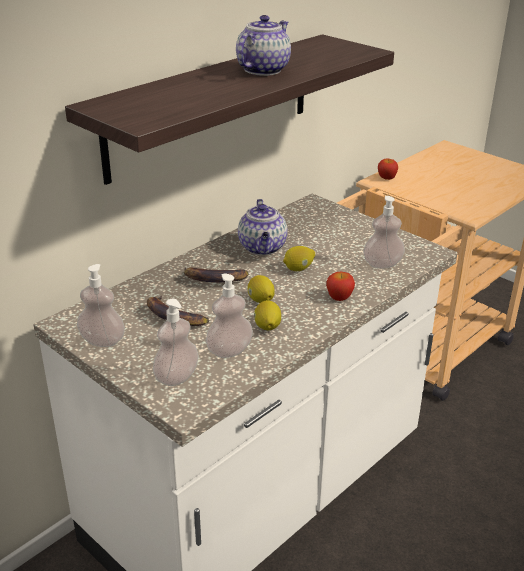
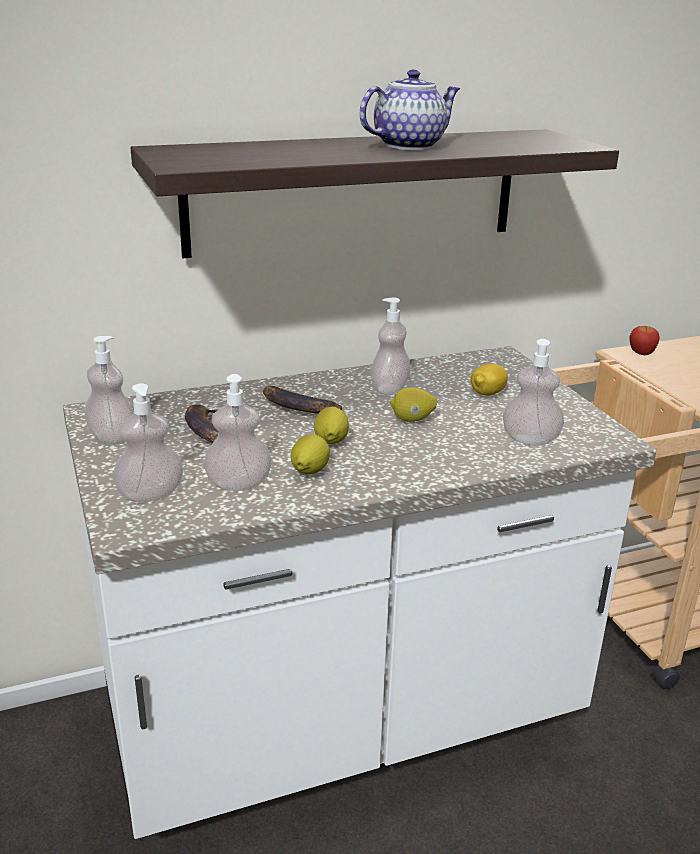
camera: 25 degrees right, 5 degrees down
(263, 248) = (389, 389): teapot -> soap dispenser
(329, 236) = (487, 394): none -> lemon
(339, 297) = (434, 462): apple -> none

